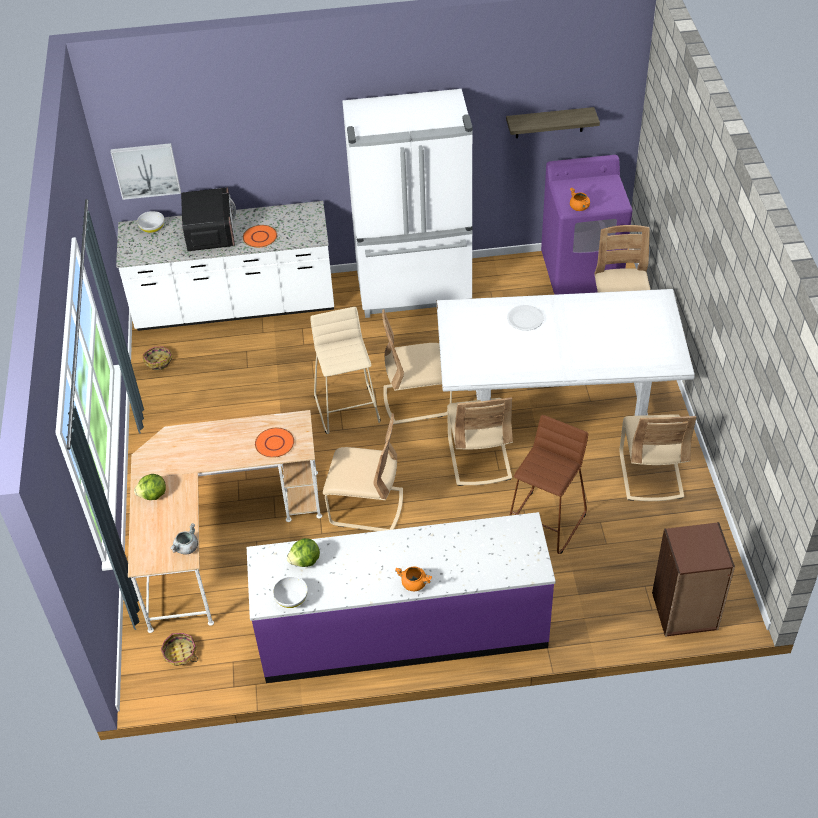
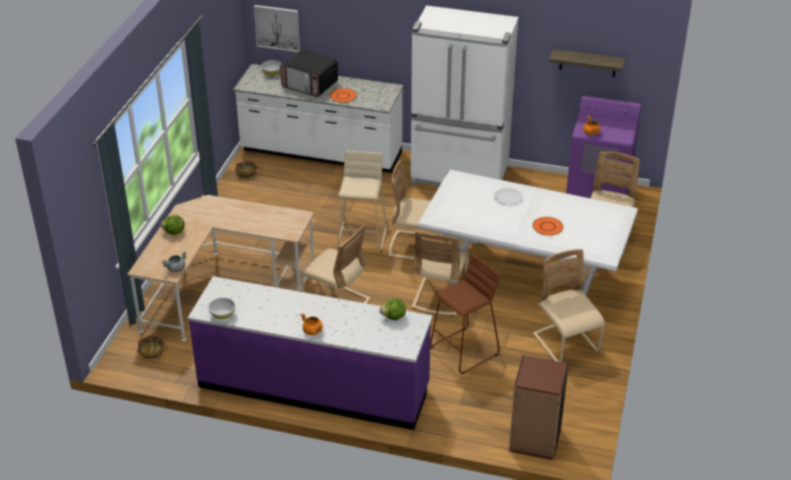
camera: 20 degrees right, 10 degrees down
(210, 232) = (310, 85): microwave -> microwave turned 105 degrees clockwise
(275, 443) = (276, 225): orange plate -> orange plate (547, 227)
(305, 561) = (246, 296): lettuce -> lettuce (393, 317)
(650, 474) = (566, 344): beige chair -> beige chair turned 135 degrees clockwise

